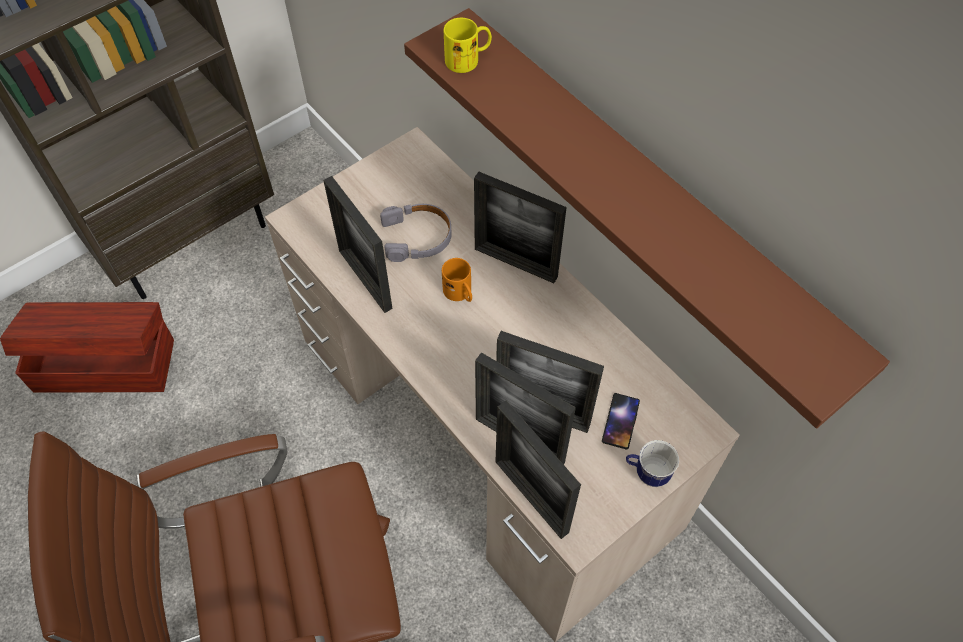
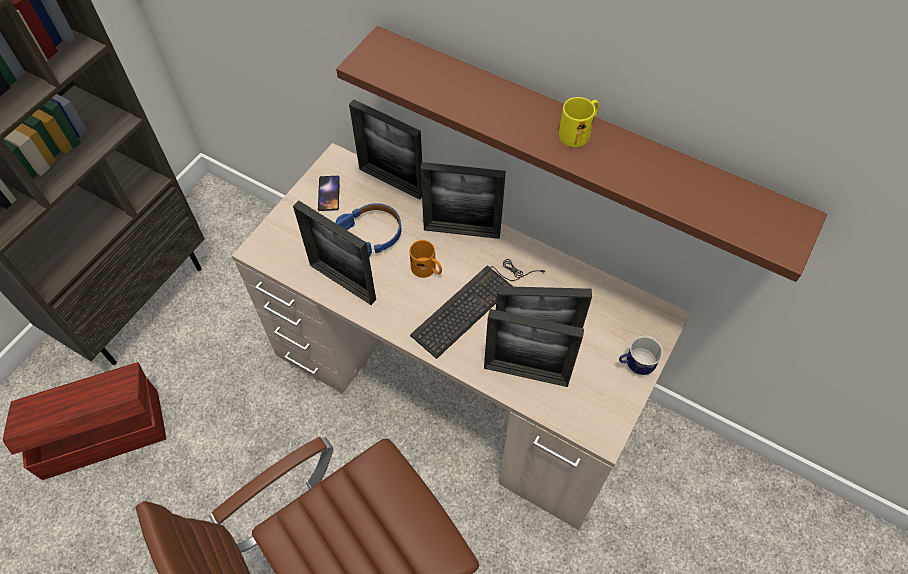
camera: 20 degrees left, 0 degrees up
(417, 237) = (372, 234): grey headphones -> blue headphones
(468, 59) = (397, 67): yellow mug -> yellow mug (578, 132)
(495, 346) = (474, 303): none -> keyboard
(531, 496) = (554, 415): picture frame -> picture frame (391, 181)
(621, 421) = (598, 332): phone -> phone (329, 193)

